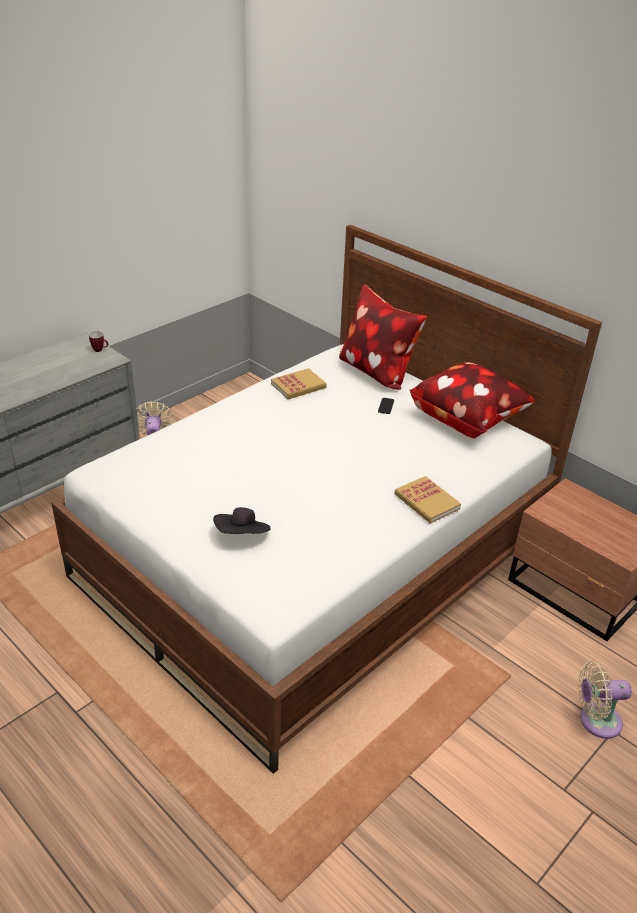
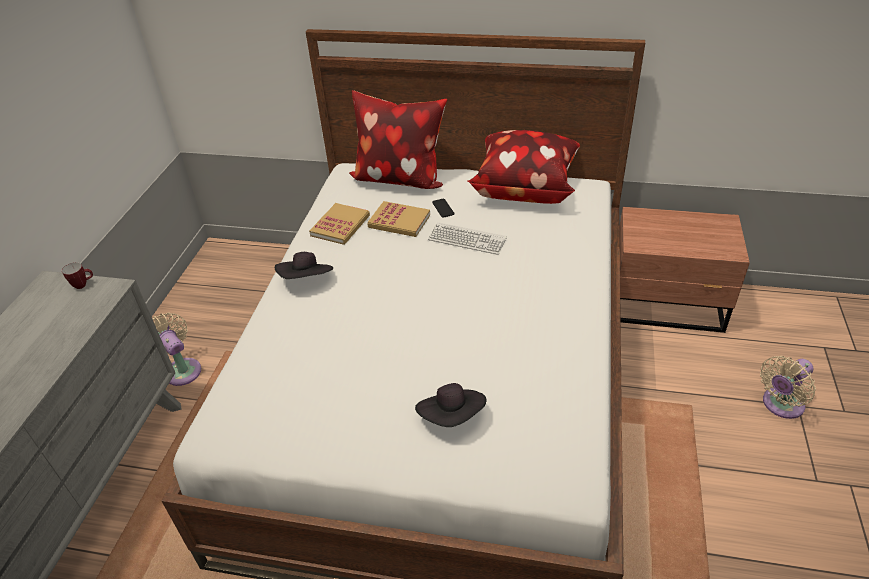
camera: 30 degrees left, 5 degrees up
(239, 411) = (307, 280): none -> black hat
(378, 435) = (467, 239): none -> keyboard
(426, 501) = (576, 284): book -> book (399, 221)

